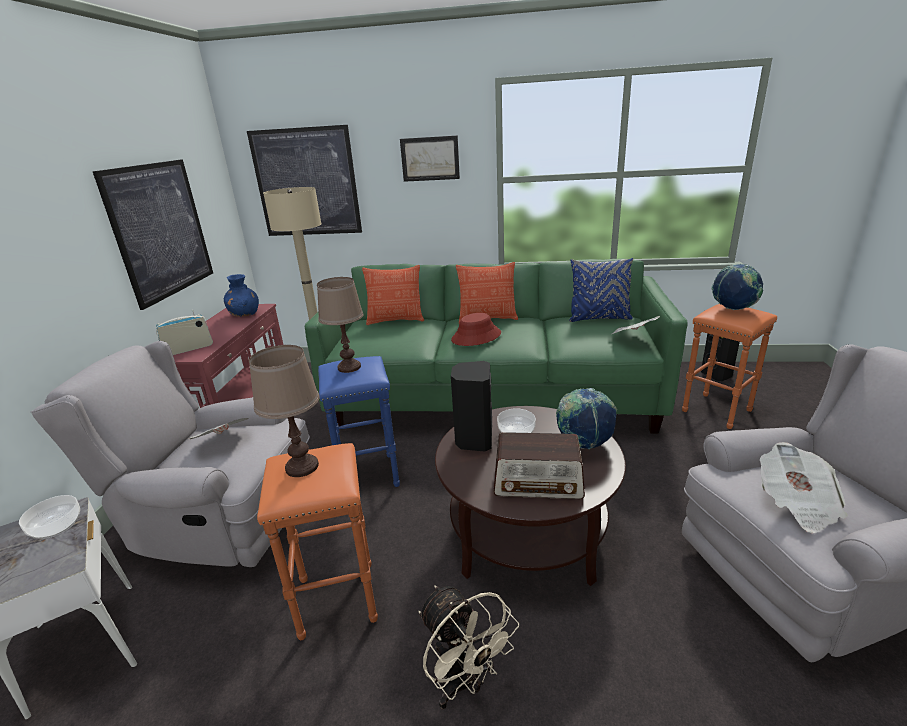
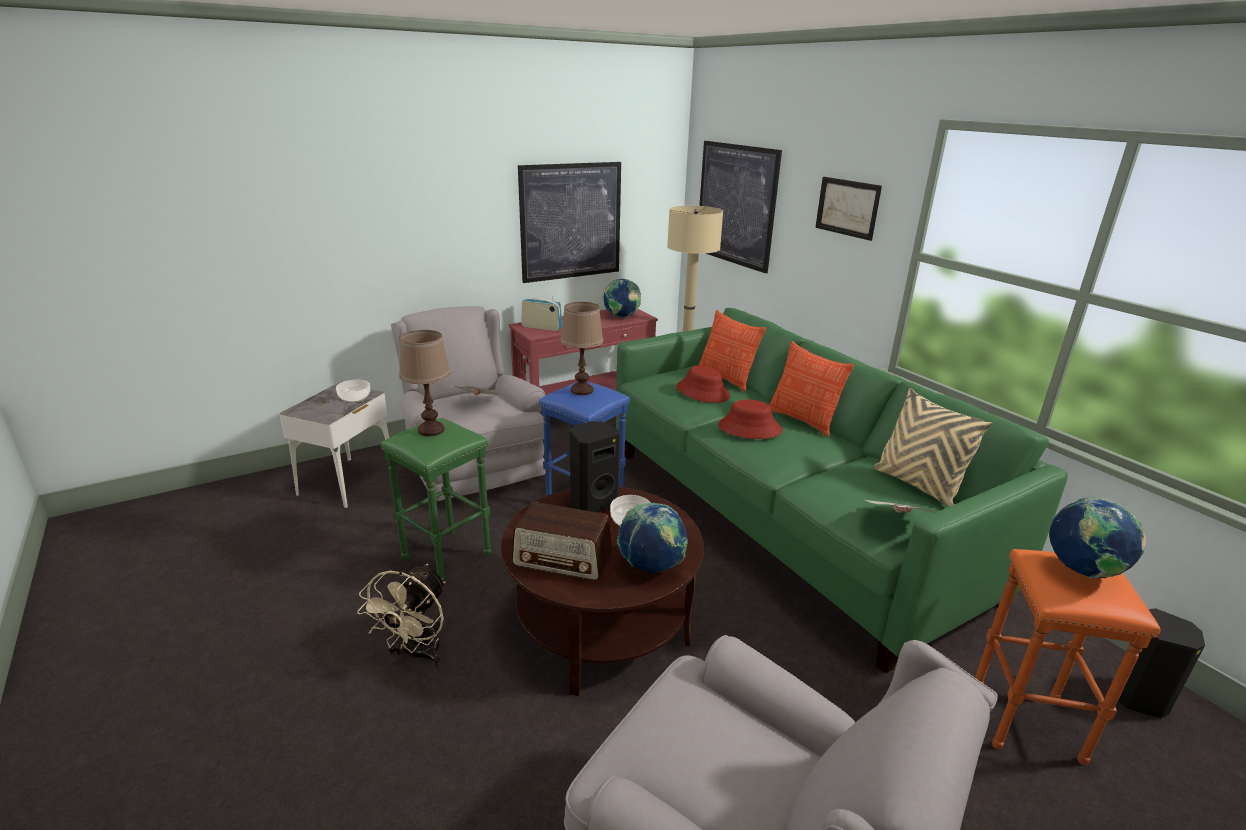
camera: 50 degrees right, 0 degrees up
(245, 314) = (621, 317): blue vase -> globe
(339, 599) = (446, 557): orange stool -> green stool
(401, 334) = (703, 392): none -> red hat
(538, 482) = (563, 559): radio -> radio turned 45 degrees counterclockwise
(599, 318) = (917, 485): blue pillow -> beige pillow
(797, 504) = (673, 741): newspaper -> none

